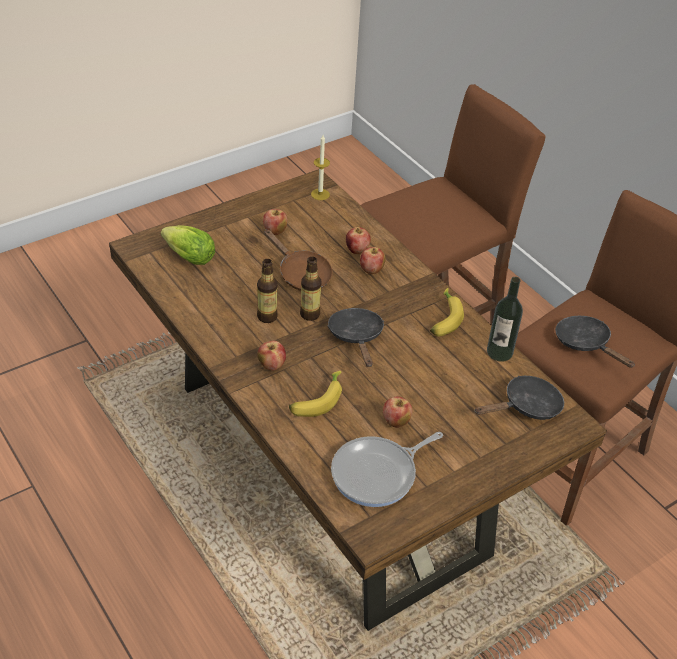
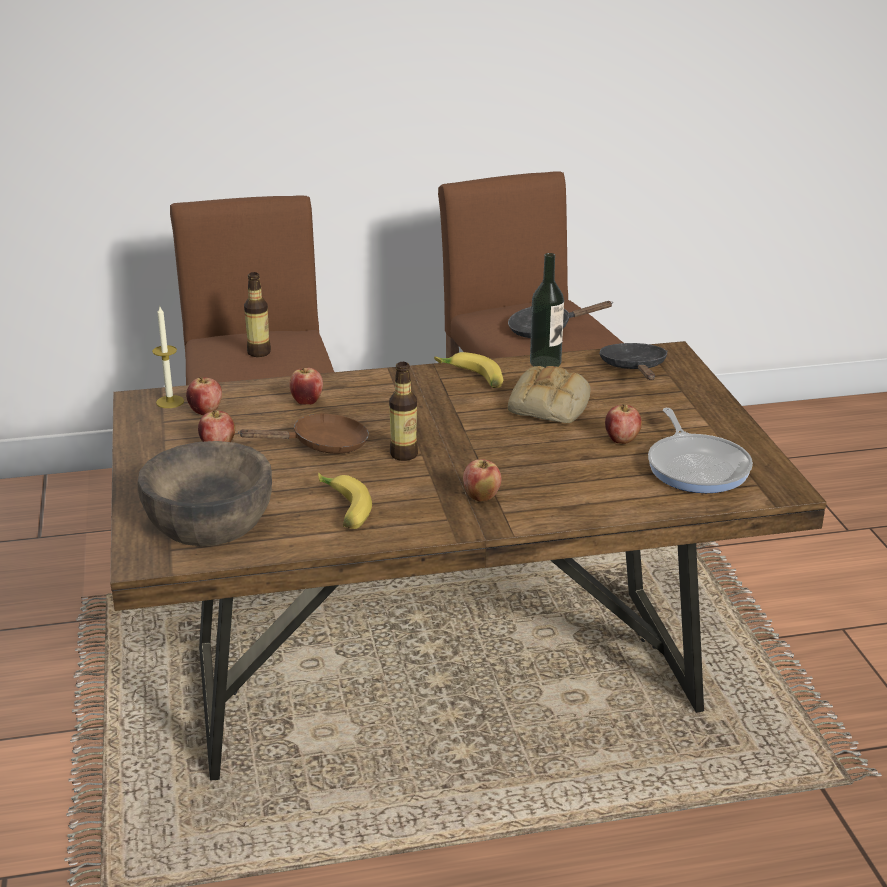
camera: 65 degrees left, 15 degrees down
(187, 256) = (209, 520): lettuce -> brown bowl
(267, 316) = (386, 483): bottle -> bottle (259, 352)
(316, 400) = (560, 479): banana -> banana (341, 509)
(356, 337) = (466, 434): black frying pan -> none
(371, 270) = (353, 401): apple -> apple (205, 412)
(428, 370) = (550, 405): none -> bread

